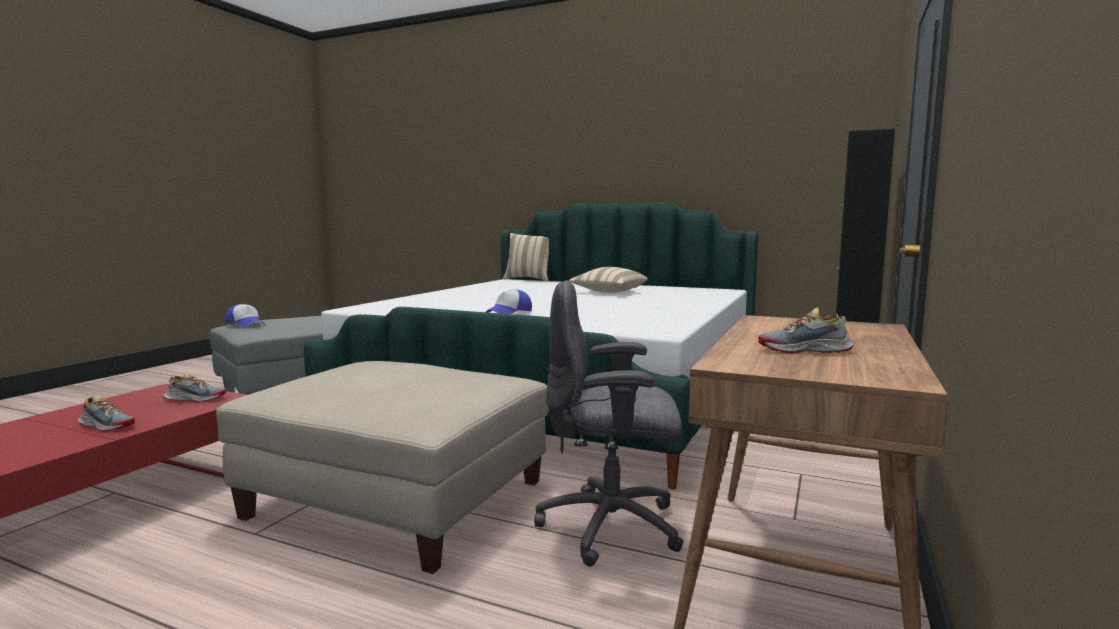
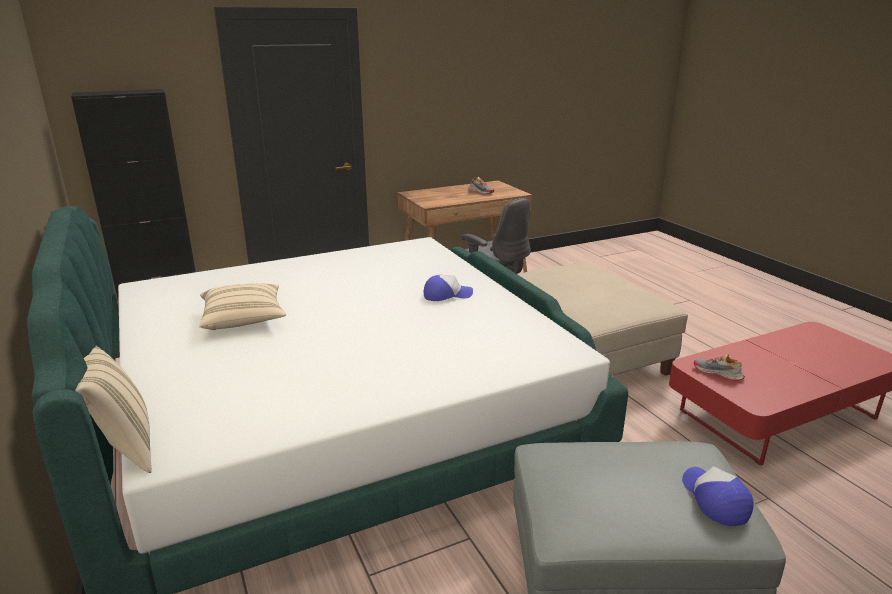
camera: 140 degrees left, 15 degrees up
(107, 425) = (763, 356): shoe -> none

